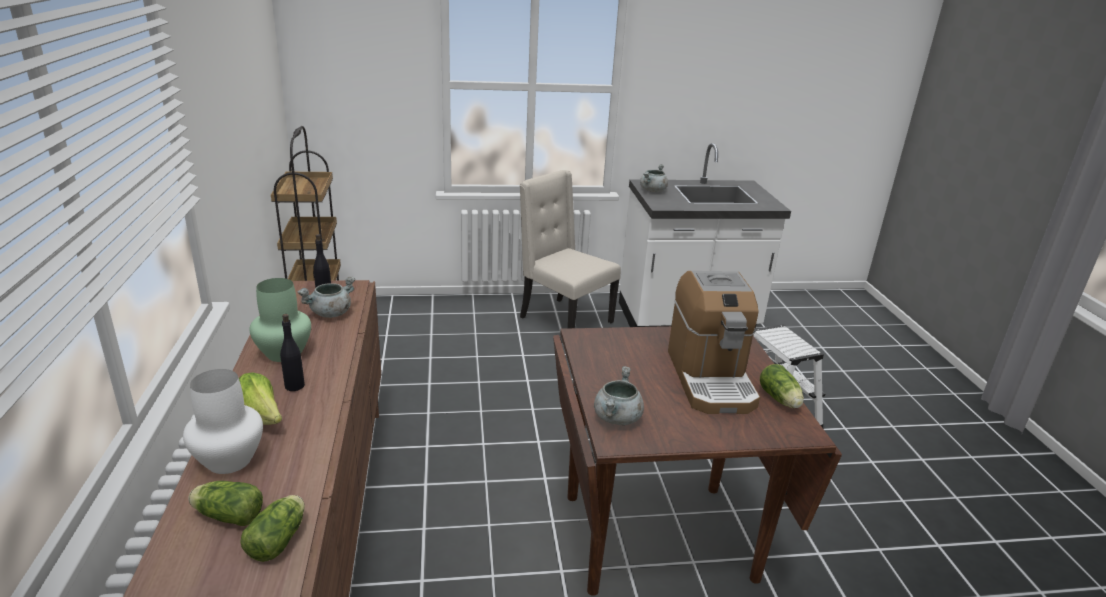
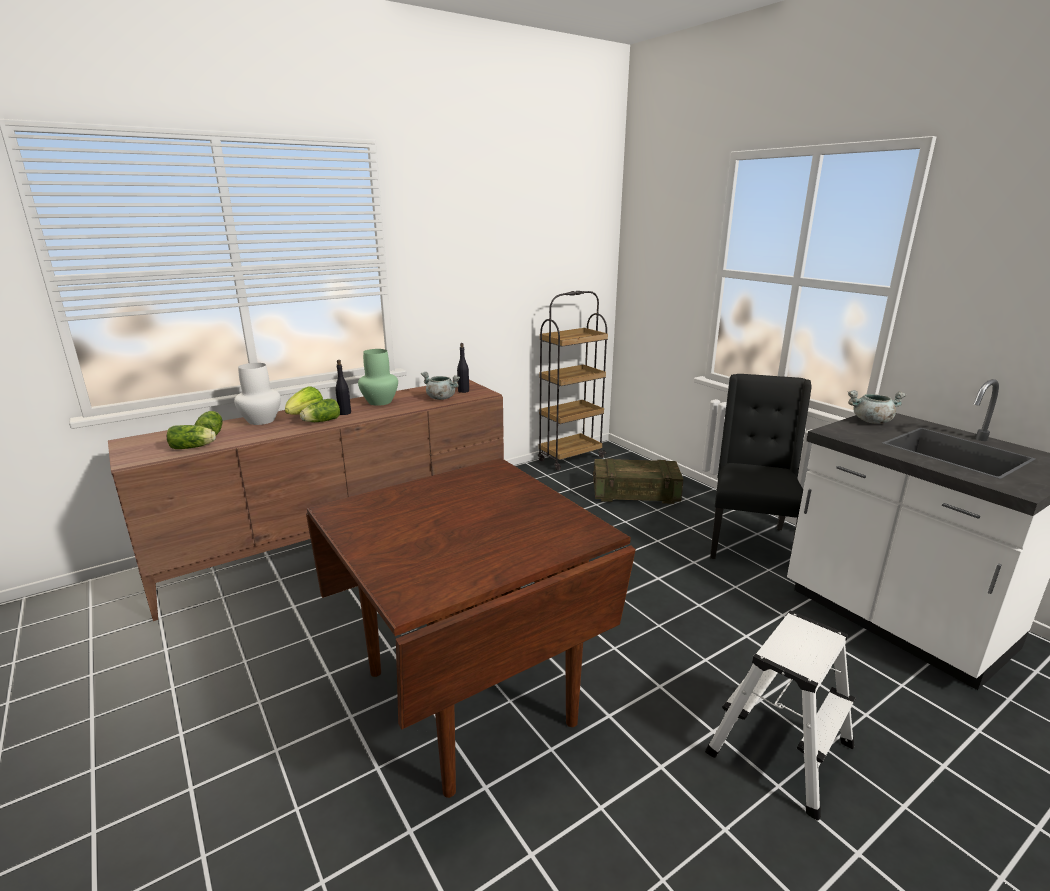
camera: 65 degrees right, 5 degrees down
(436, 331) = (635, 494): none -> crate
(563, 320) = (749, 542): beige chair -> black chair
(617, 418) = (369, 504): grey cooking pot -> none
(710, 378) = (477, 534): coffee machine -> none
(780, 400) = (469, 579): lettuce -> lettuce (320, 421)

